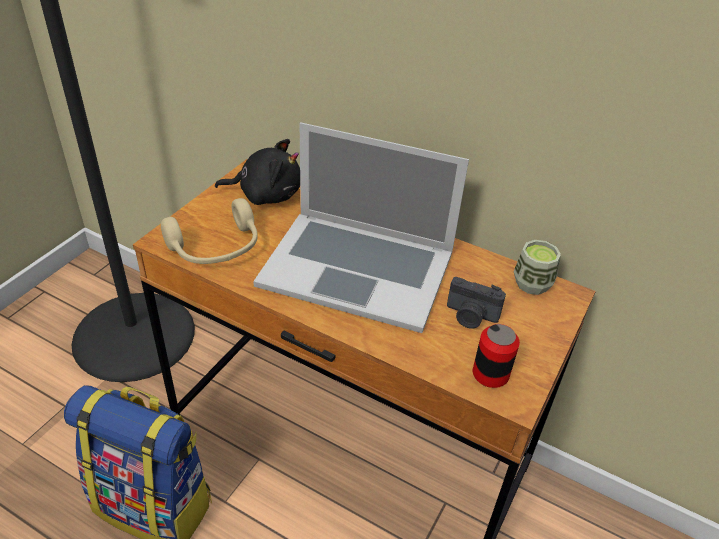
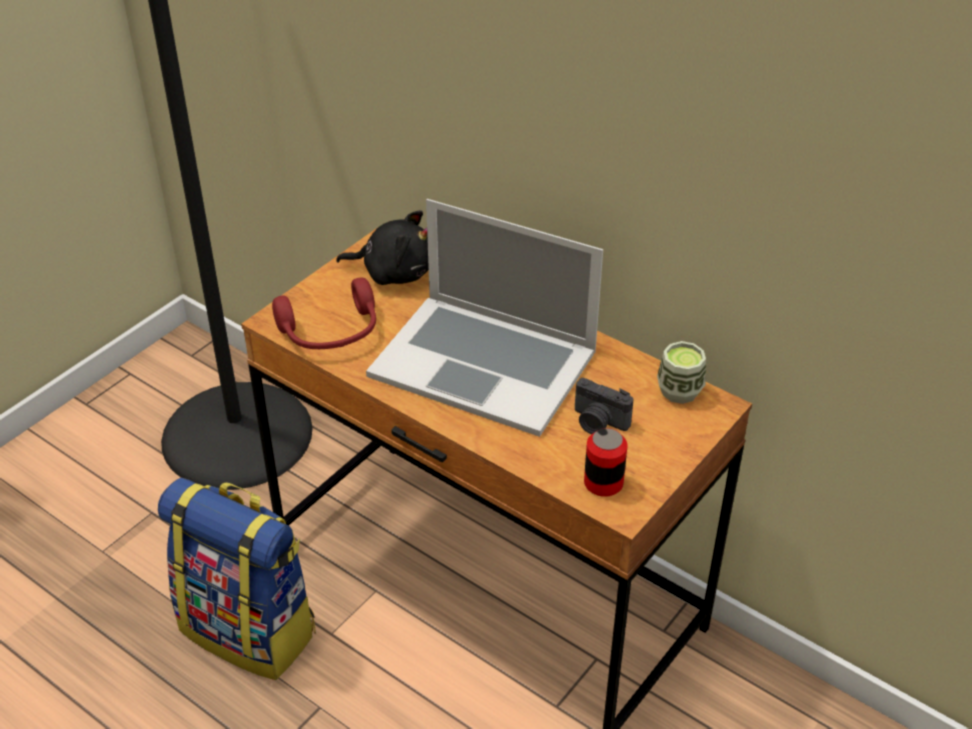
camera: 10 degrees right, 0 degrees up
(216, 248) = (331, 333): beige headphones -> red headphones

